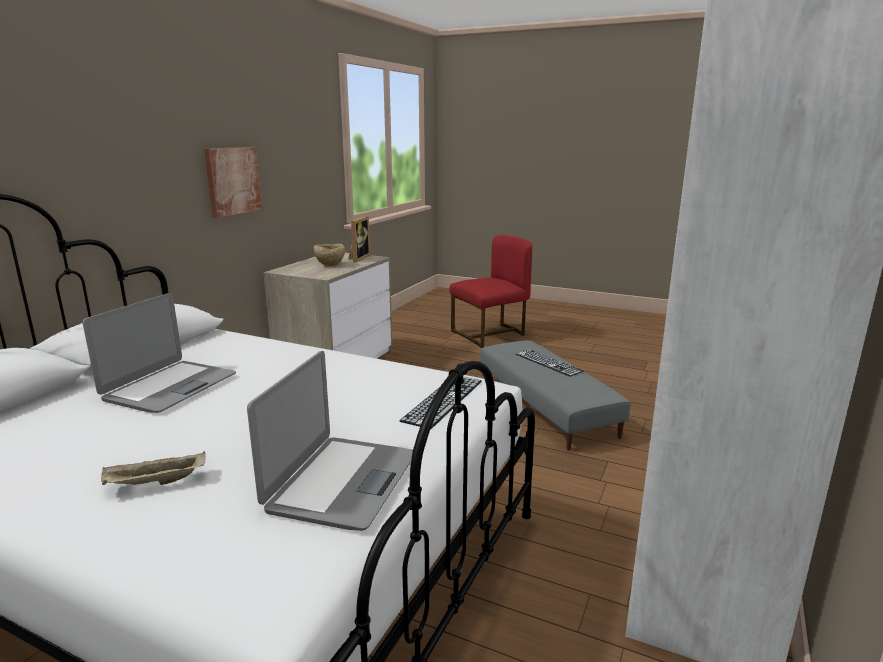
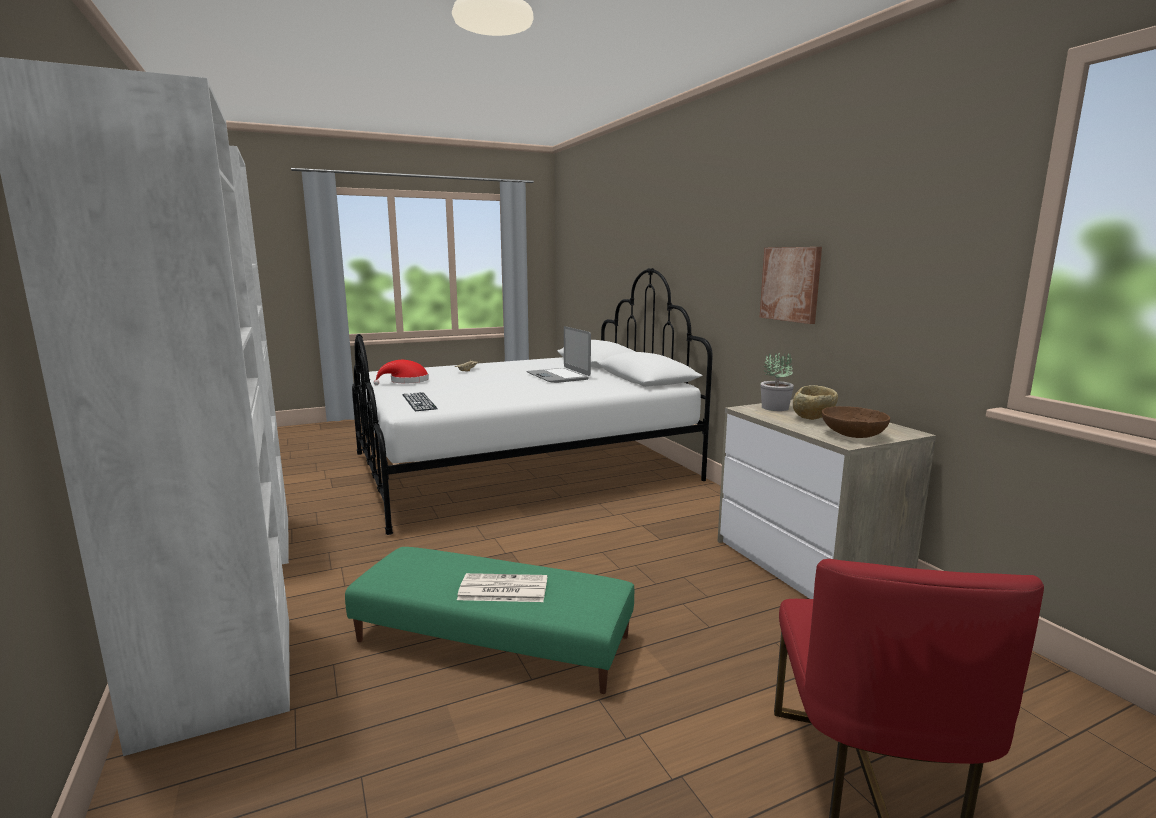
camera: 130 degrees right, 5 degrees down
(310, 272) = (775, 408): none -> potted plant
(342, 482) = (406, 382): laptop -> red hat
(357, 258) = (853, 435): picture frame -> brown bowl
(545, 406) = (492, 639): grey ottoman -> green ottoman
(548, 362) = (502, 589): keyboard -> newspaper

